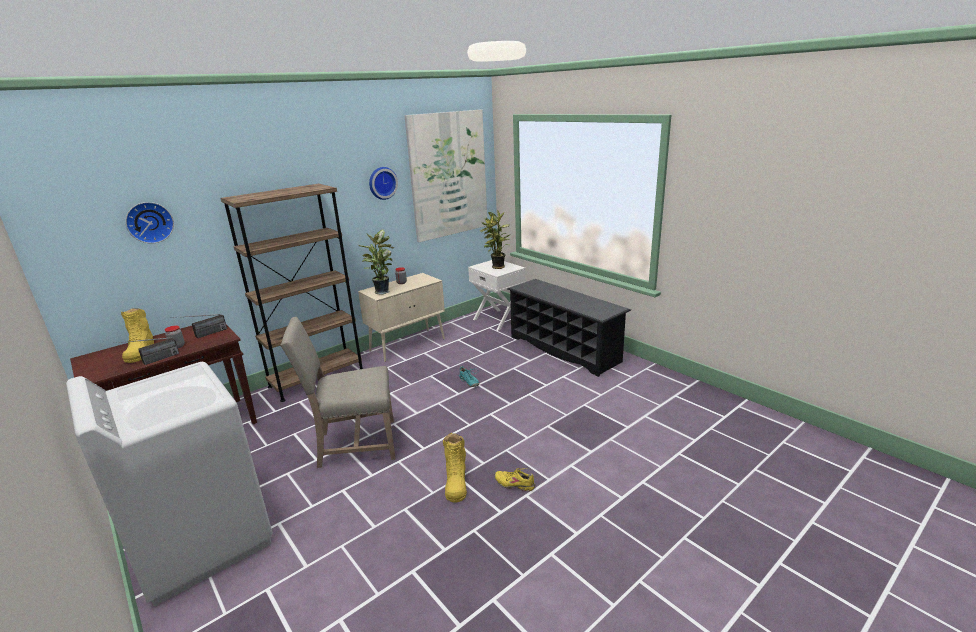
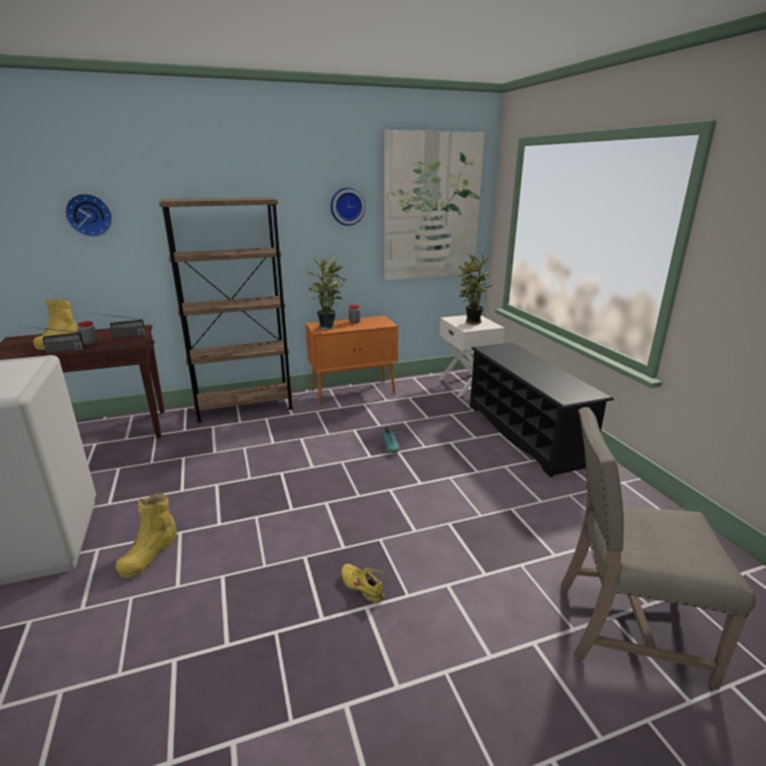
camera: 20 degrees right, 0 degrees up
(354, 444) = (227, 485): beige chair -> beige chair (624, 627)
(408, 345) = (354, 392): beige cabinet -> orange cabinet
(456, 482) = (297, 562): yellow boot -> yellow boot (149, 553)

